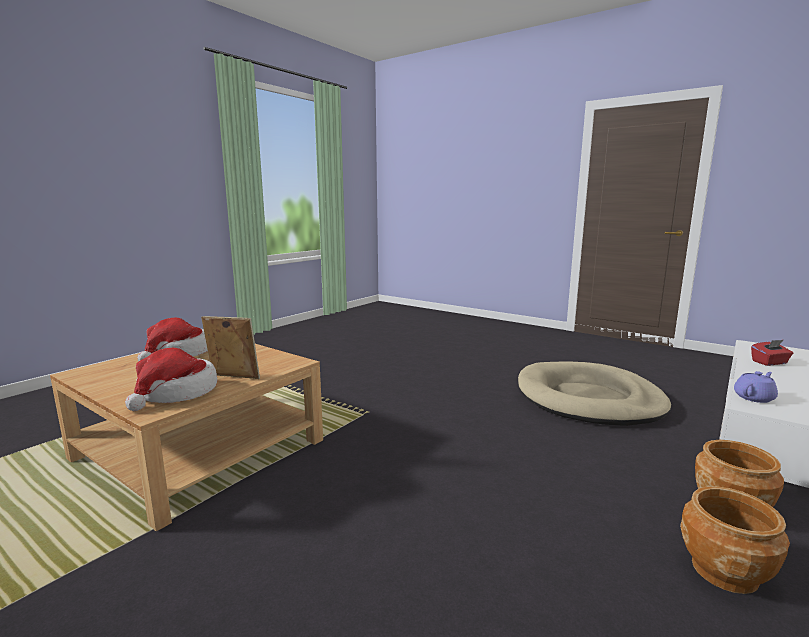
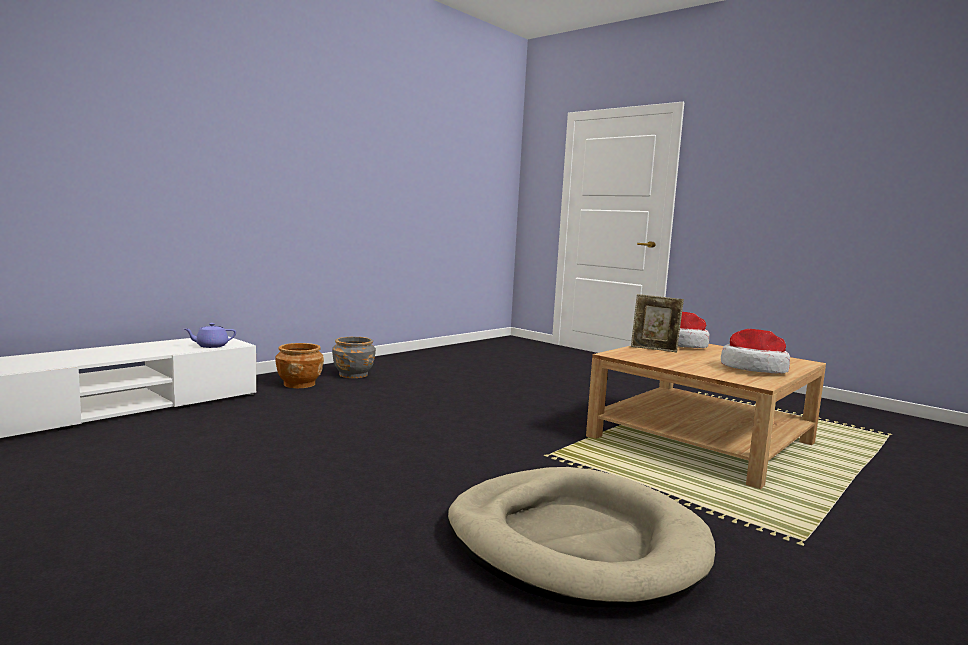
camera: 175 degrees left, 5 degrees down
(588, 399) = (241, 446): beige dog bed -> beige dog bed (574, 542)
(725, 571) = (353, 374): brown planter -> grey planter
(769, 362) = (67, 359): red tissue box -> none

